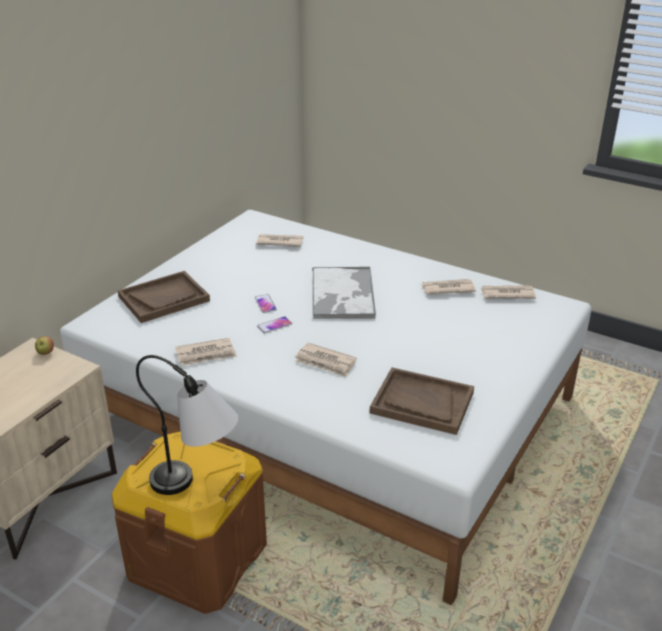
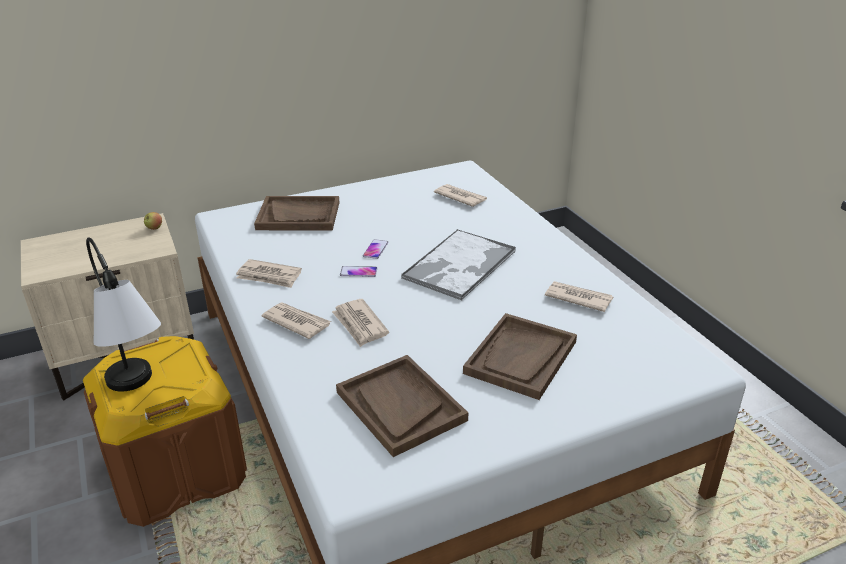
camera: 35 degrees right, 0 degrees up
(458, 341) = (521, 358): none -> brown tray
(507, 294) = (643, 328): newspaper -> newspaper (296, 322)

